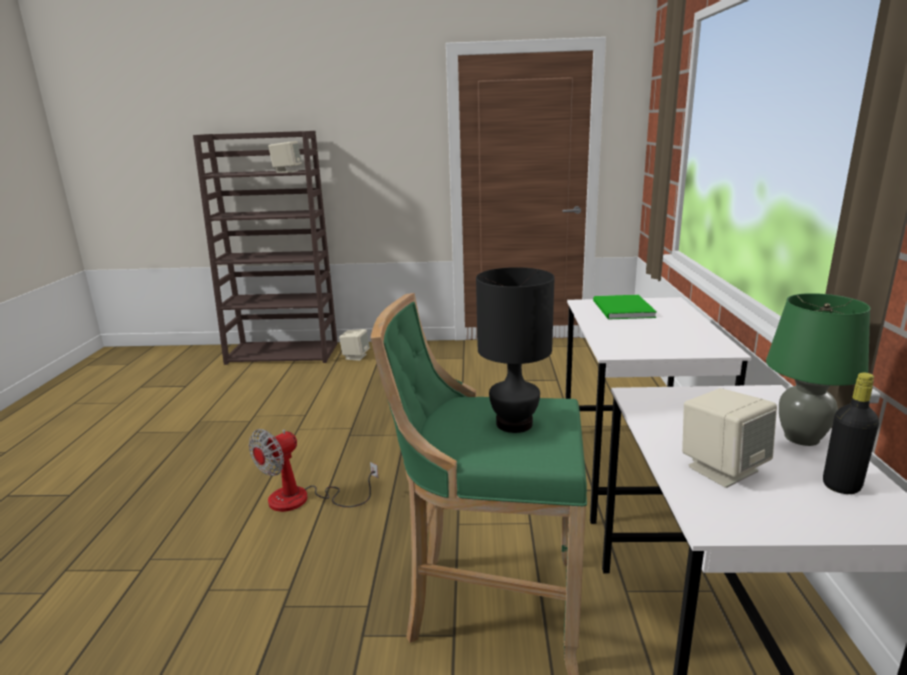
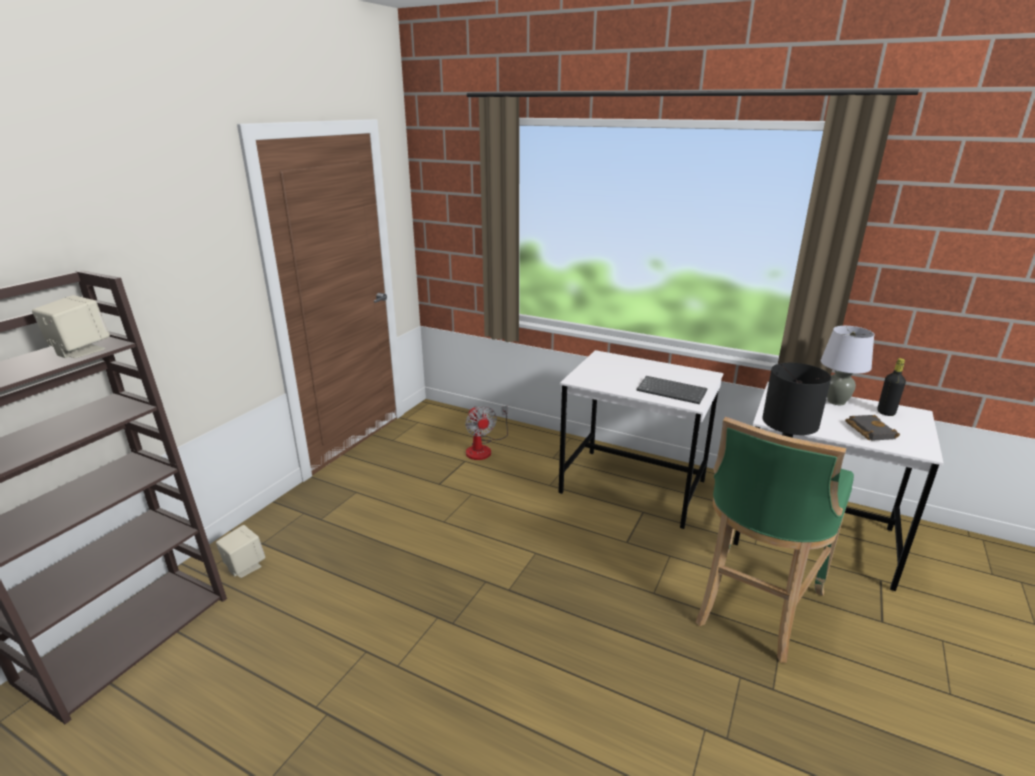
camera: 65 degrees left, 5 degrees up
(303, 499) = (561, 691): fan -> fan (483, 448)
(622, 310) = (606, 374): green book -> none
(632, 340) = (672, 391): none -> keyboard
(722, 468) = (868, 430): beige speaker -> black book
(801, 438) = (836, 402): green table lamp -> grey table lamp

